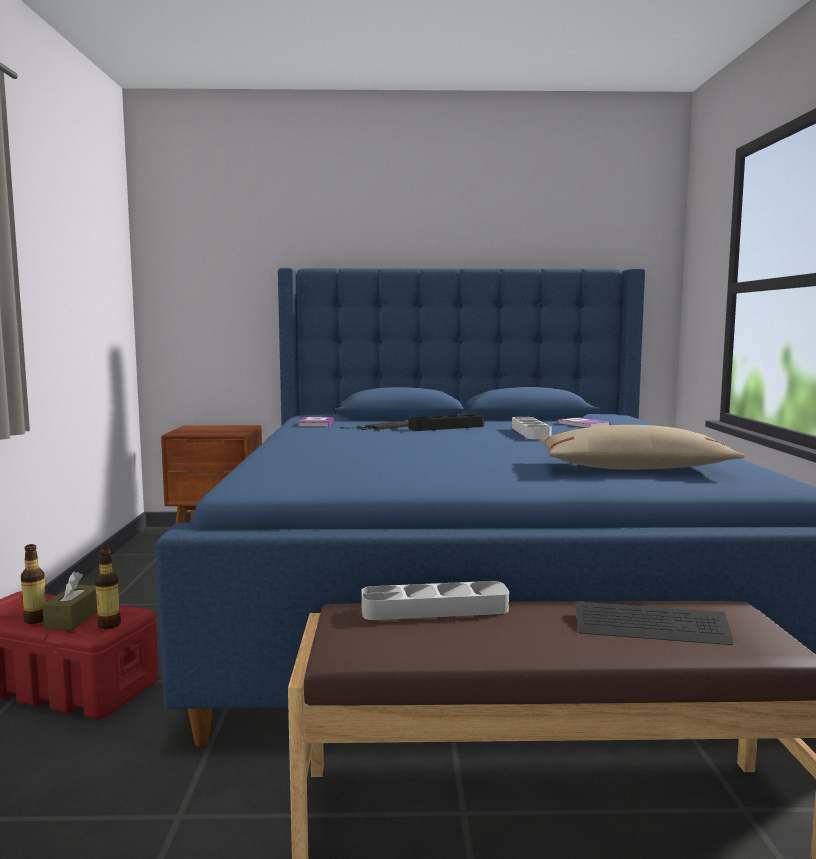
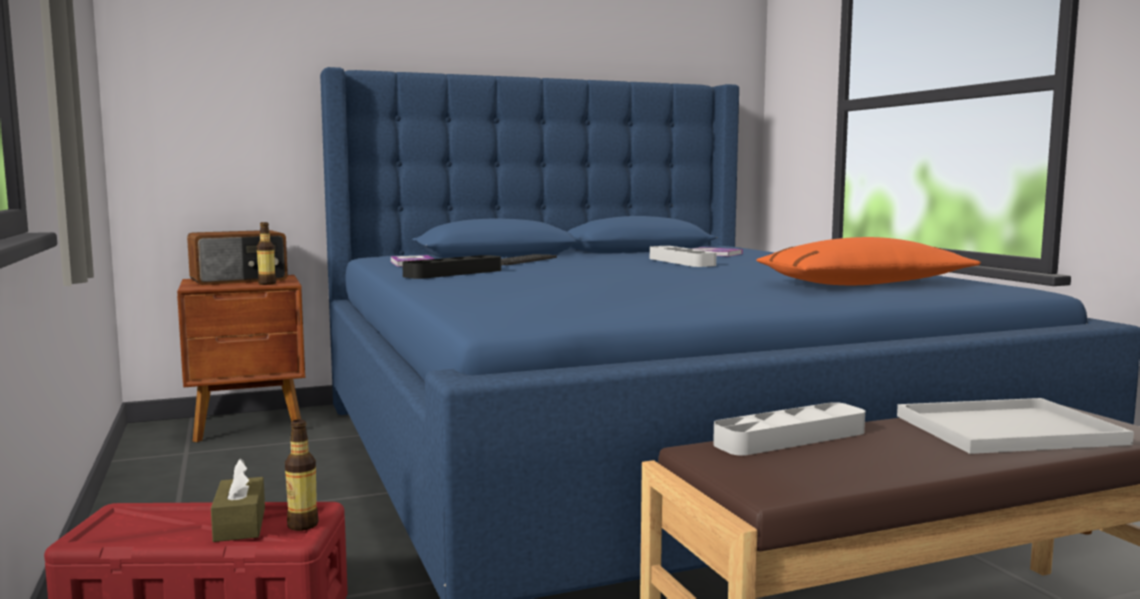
camera: 20 degrees left, 0 degrees up
(35, 620) = (184, 533): bottle -> bottle (267, 283)
(215, 428) = (239, 280): none -> radio
(446, 427) = (578, 261): black tray -> black tray (453, 273)
(633, 469) = (863, 284): beige pillow -> orange pillow
(650, 627) = (1010, 429): keyboard -> white tray

